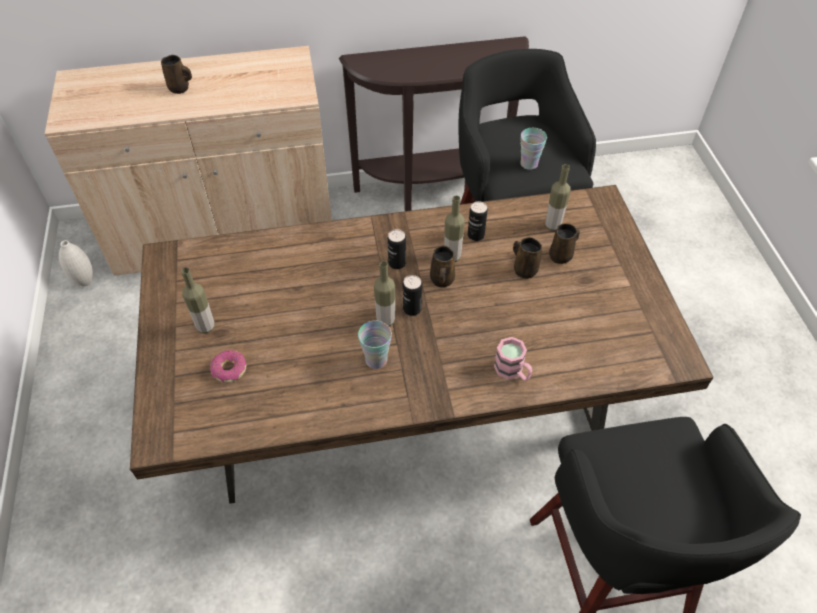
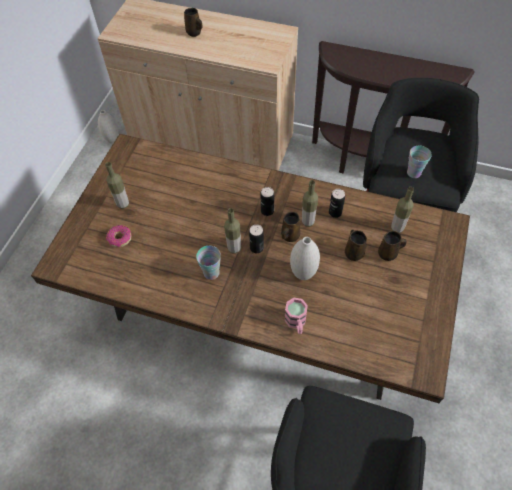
camera: 30 degrees right, 5 degrees up
(485, 315) = (303, 274): none -> white vase

